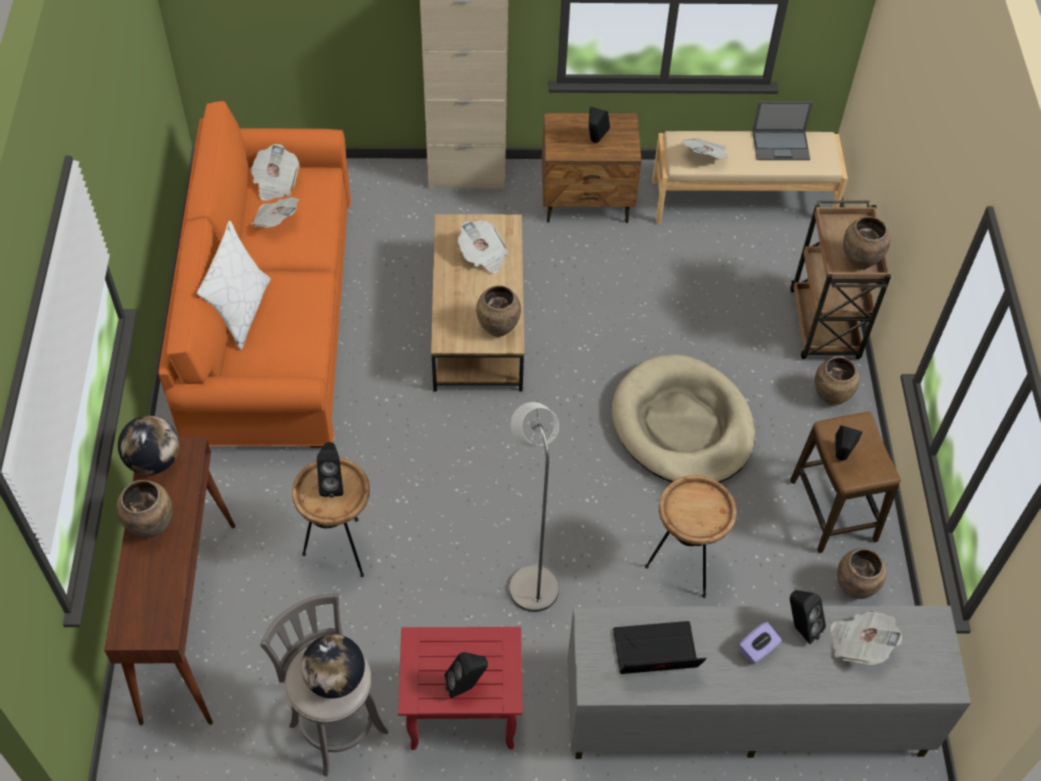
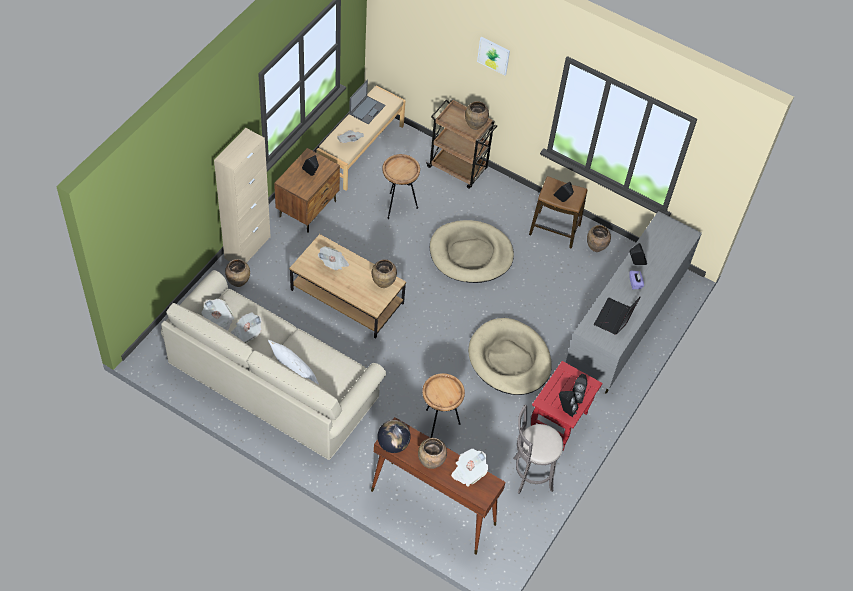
camera: 60 degrees left, 0 degrees up
(271, 317) = (272, 382): orange sofa -> beige sofa
(332, 483) = (440, 389): black speaker -> black speaker (565, 410)
(335, 679) = (545, 439): globe -> none
(531, 580) = (509, 359): grey floor lamp -> beige dog bed
(683, 567) = (543, 300): brown side table -> brown side table (398, 206)
(831, 397) = (497, 192): brown vase -> brown vase (239, 282)
(859, 644) = (655, 249): newspaper -> newspaper (468, 472)
(934, 151) = (493, 55): none -> picture

